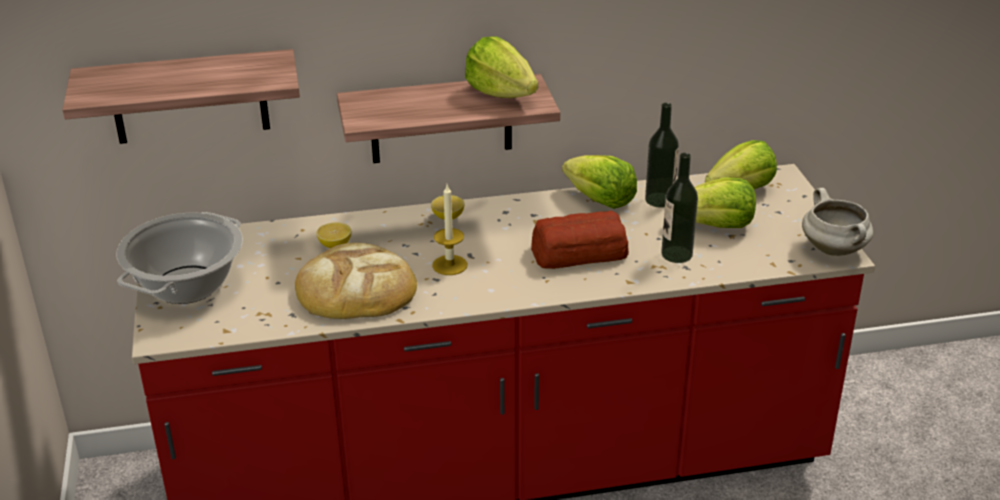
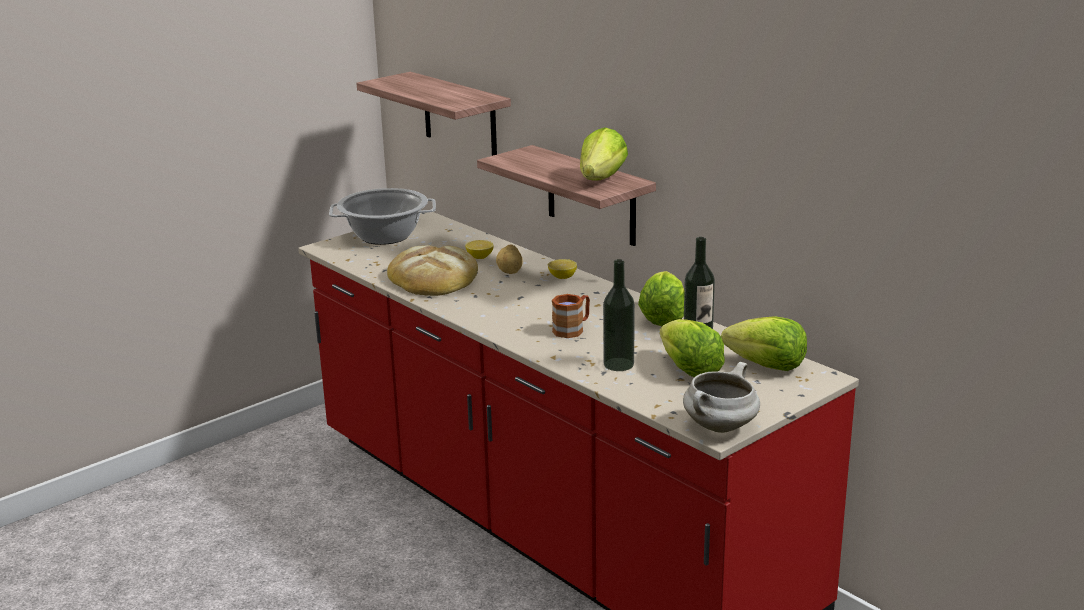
camera: 60 degrees right, 10 degrees down
(397, 239) = (511, 271): none -> potato
(449, 265) = (498, 295): candle -> none
(578, 252) = (572, 329): bread -> brown mug

